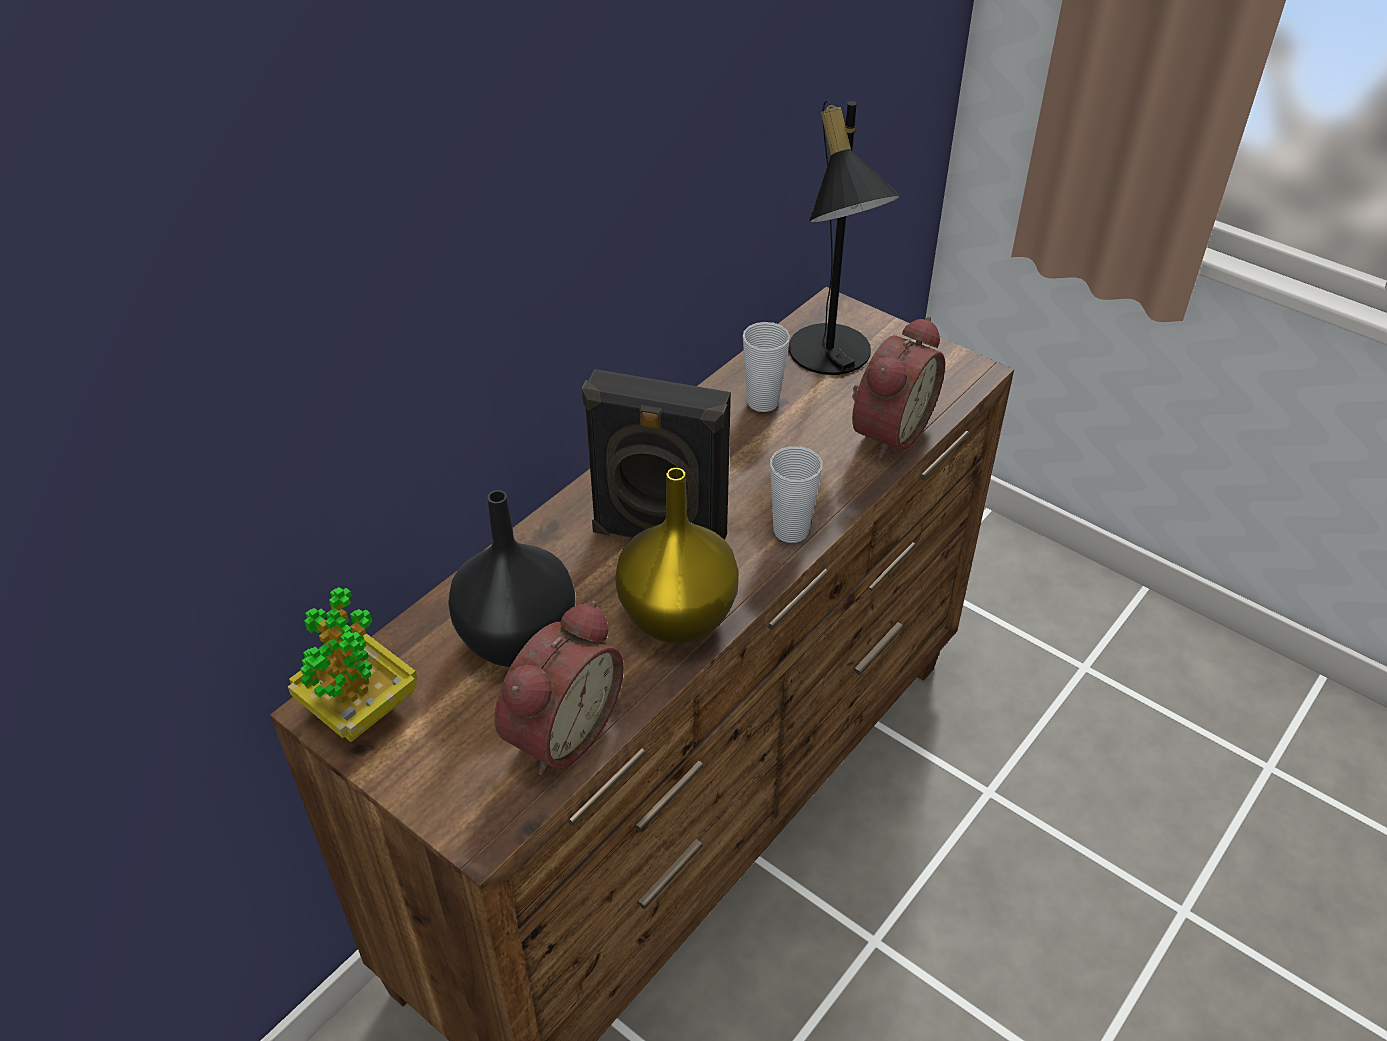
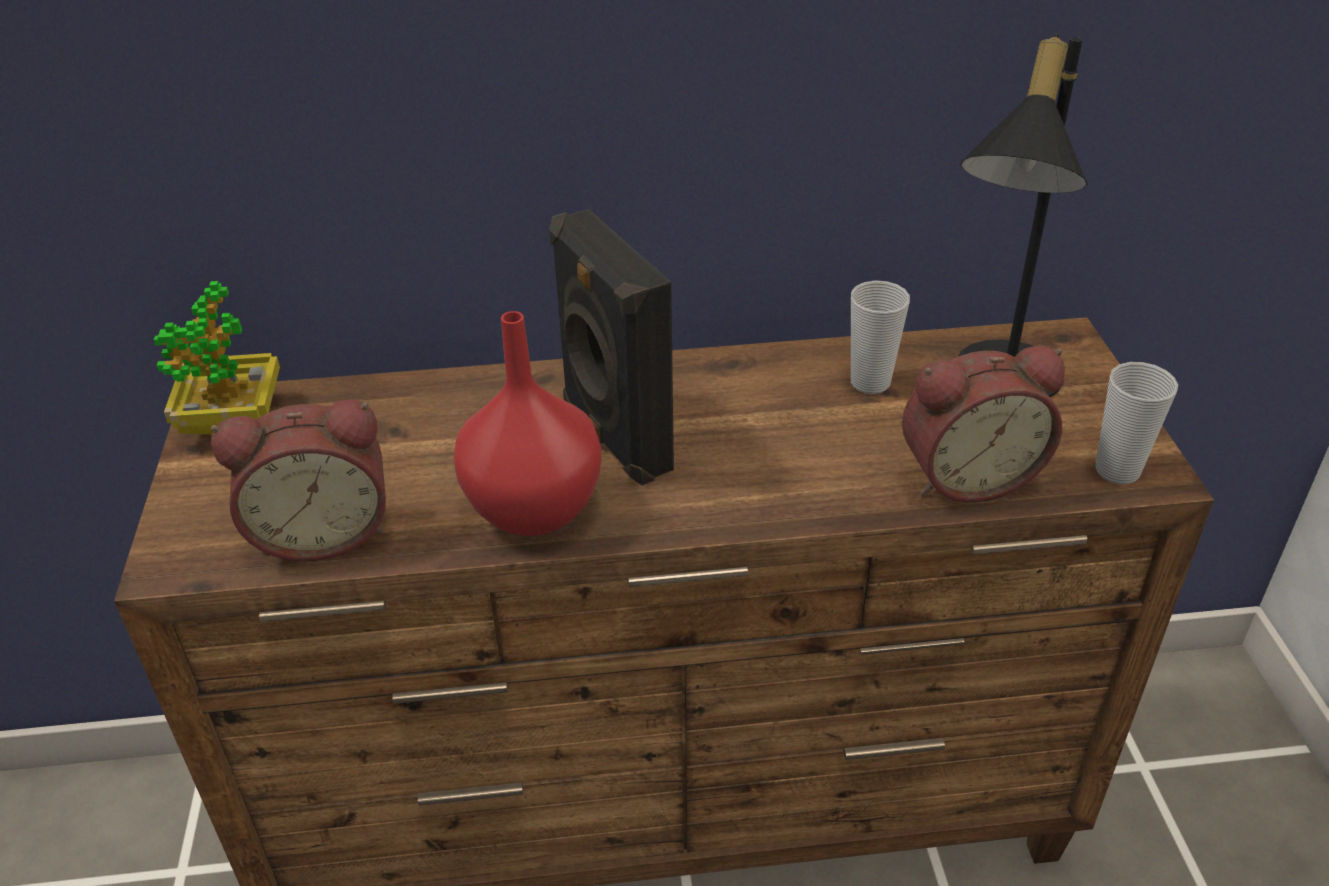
camera: 45 degrees right, 5 degrees down
(516, 638) = (396, 443): black vase -> none
(675, 619) = (531, 510): yellow vase -> red vase
(791, 531) = (736, 504): cup -> cup (1117, 470)

